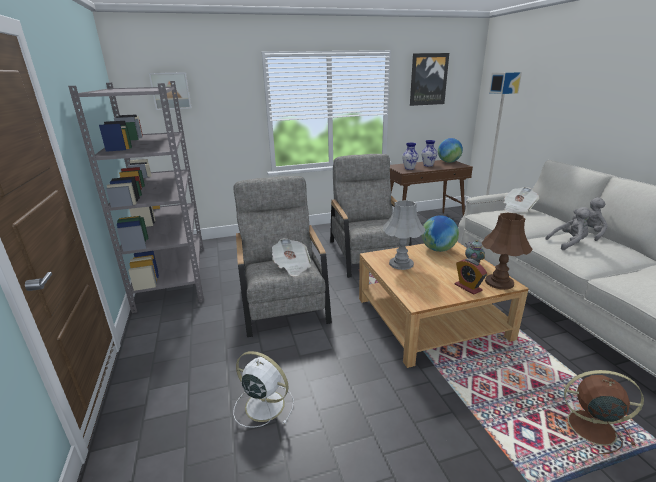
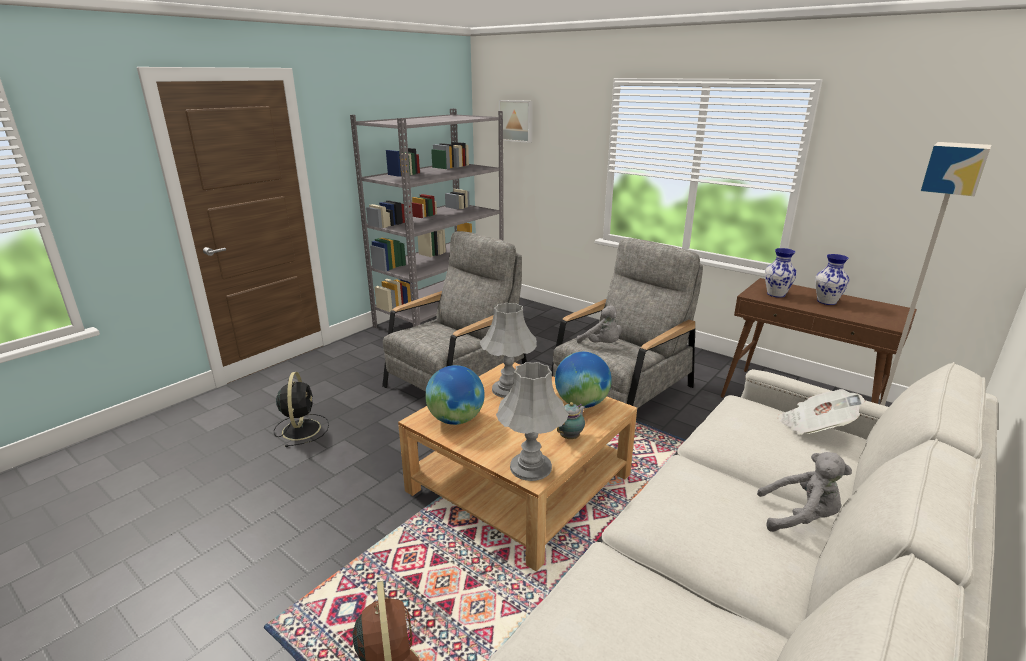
camera: 55 degrees right, 0 degrees up
(263, 405) = (301, 428): white fan -> black fan
(292, 266) = (437, 337): newspaper -> none
(428, 79) = (905, 139): picture -> none
(448, 162) = (887, 311): globe -> globe (455, 420)
(468, 287) = (490, 445): alarm clock -> none
(499, 282) = (531, 467): brown table lamp -> grey table lamp
(568, 243) = (706, 497): grey plush toy -> grey plush toy (602, 345)

